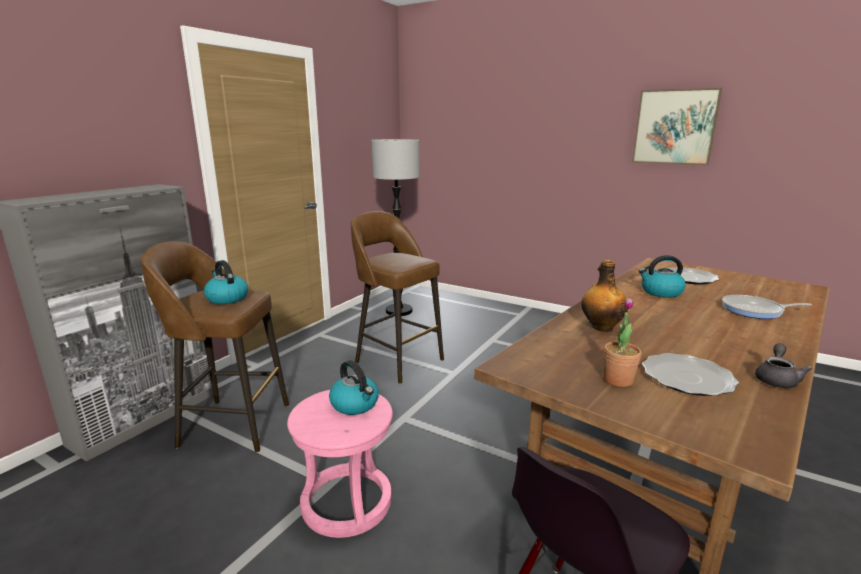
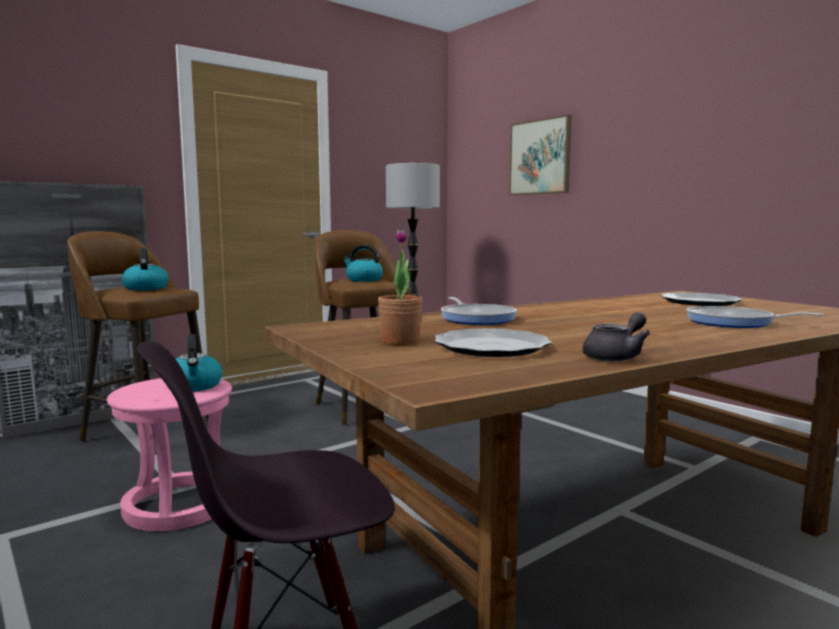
camera: 20 degrees right, 10 degrees down
(601, 327) = (476, 318): bottle -> frying pan
(660, 292) = (627, 307): kettle -> kettle (363, 280)
(674, 127) = (749, 126): picture -> picture (540, 157)

